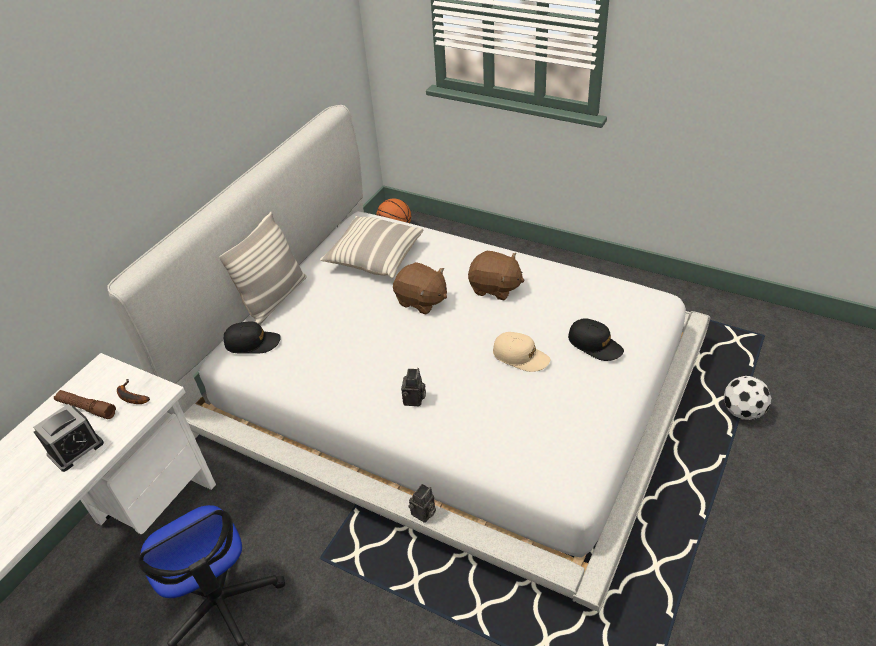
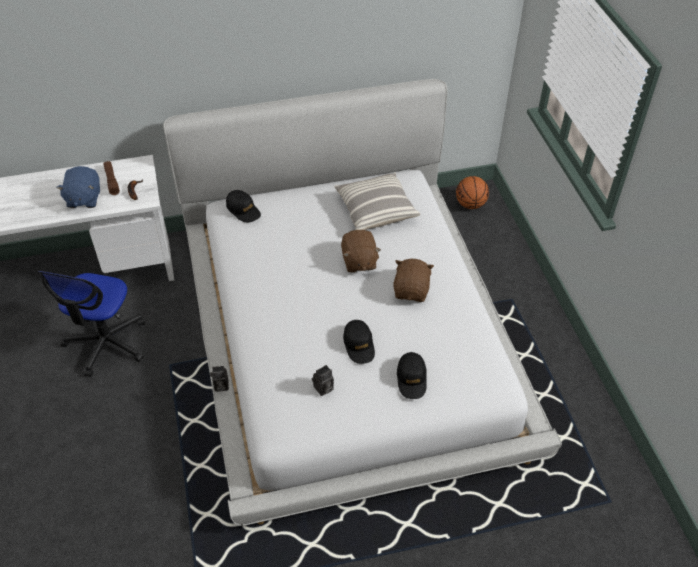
camera: 45 degrees right, 5 degrees up
(76, 449) = (83, 199): alarm clock -> blue plush toy
(274, 299) = (289, 192): pillow -> none
(414, 400) = (270, 316): camera -> camera (323, 389)
(495, 288) = (411, 291): brown plush toy -> brown plush toy turned 150 degrees counterclockwise
(521, 356) = (359, 345): beige cap -> black cap
(743, 412) = (507, 528): football -> none

